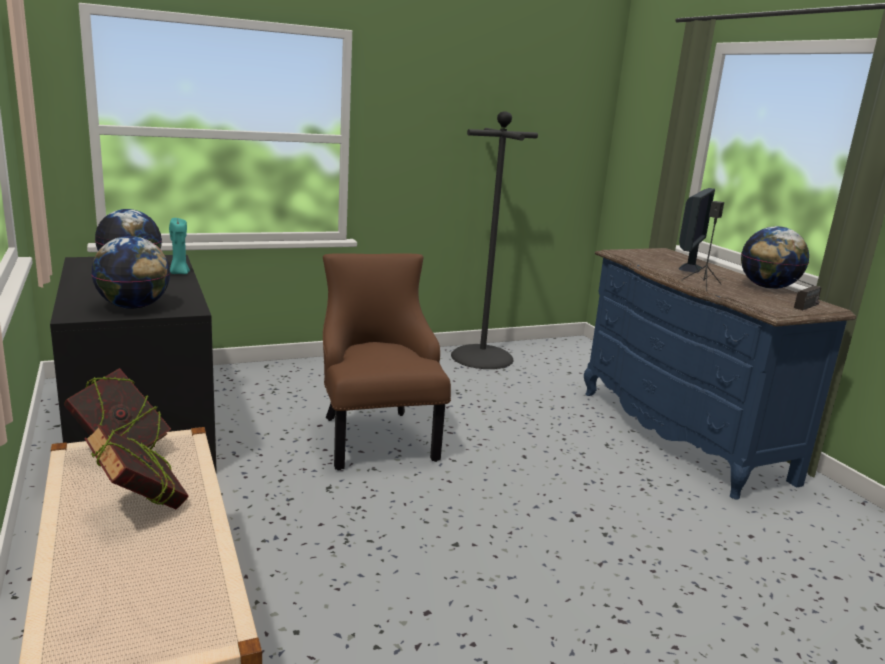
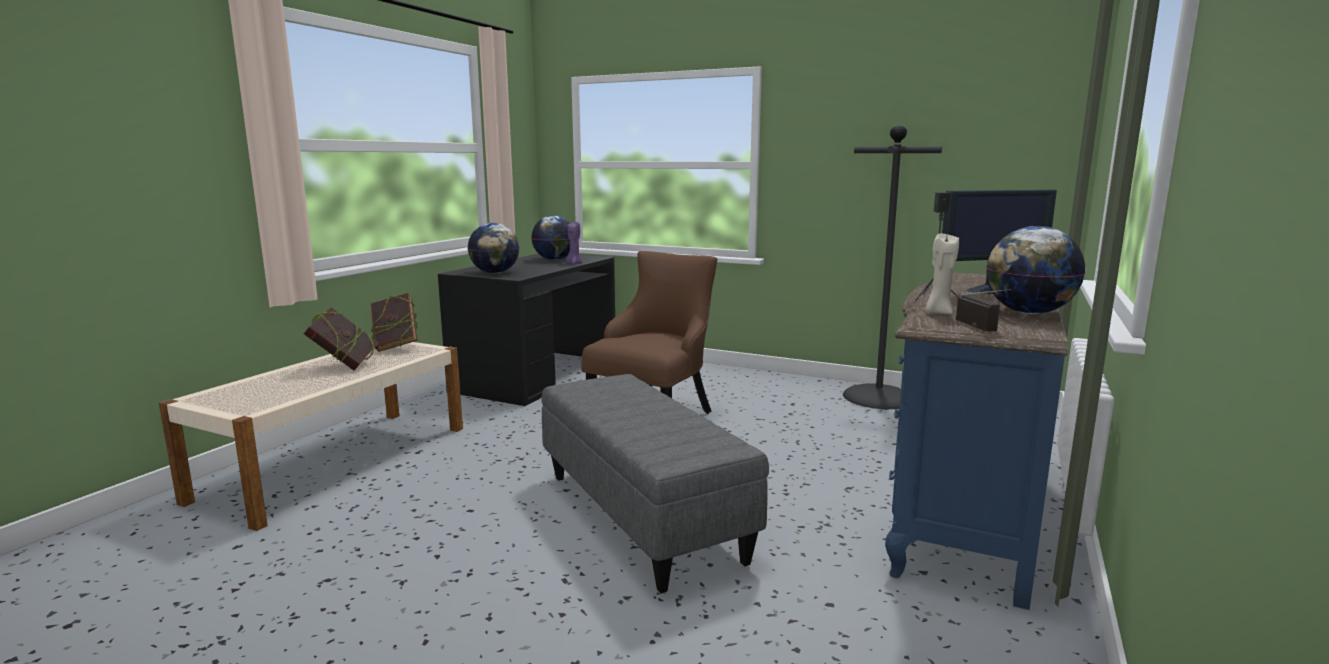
camera: 50 degrees right, 5 degrees down
(179, 273) = (574, 263): turquoise candle -> purple candle
(554, 535) = (643, 516): none -> grey ottoman
(746, 298) = (938, 313): none -> beige candle
(802, 308) = (985, 328): radio -> radio turned 105 degrees counterclockwise

